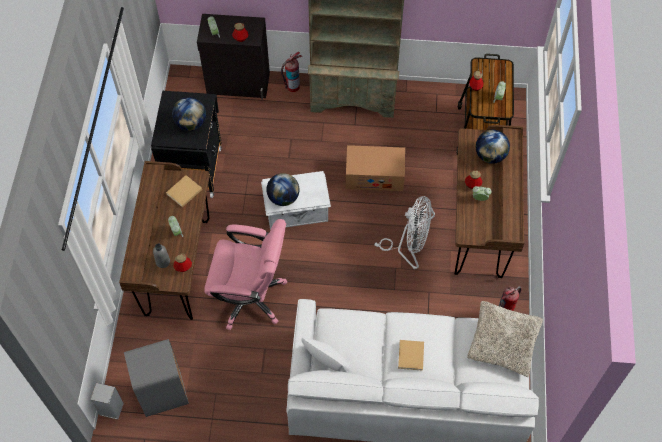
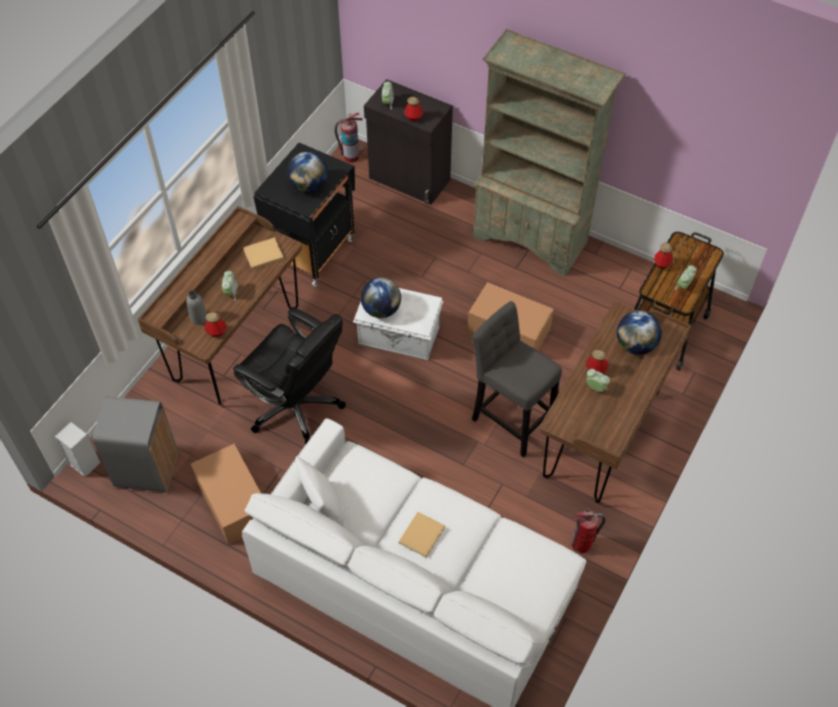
camera: 25 degrees right, 5 degrees down
(243, 389) = (233, 502): none -> cardboard box
(249, 296) = (295, 406): pink office chair -> black office chair
(292, 86) = (467, 203): fire extinguisher -> fire extinguisher (351, 156)
(409, 242) = (509, 420): white fan -> grey stool
(502, 342) = (541, 568): beige pillow -> none

